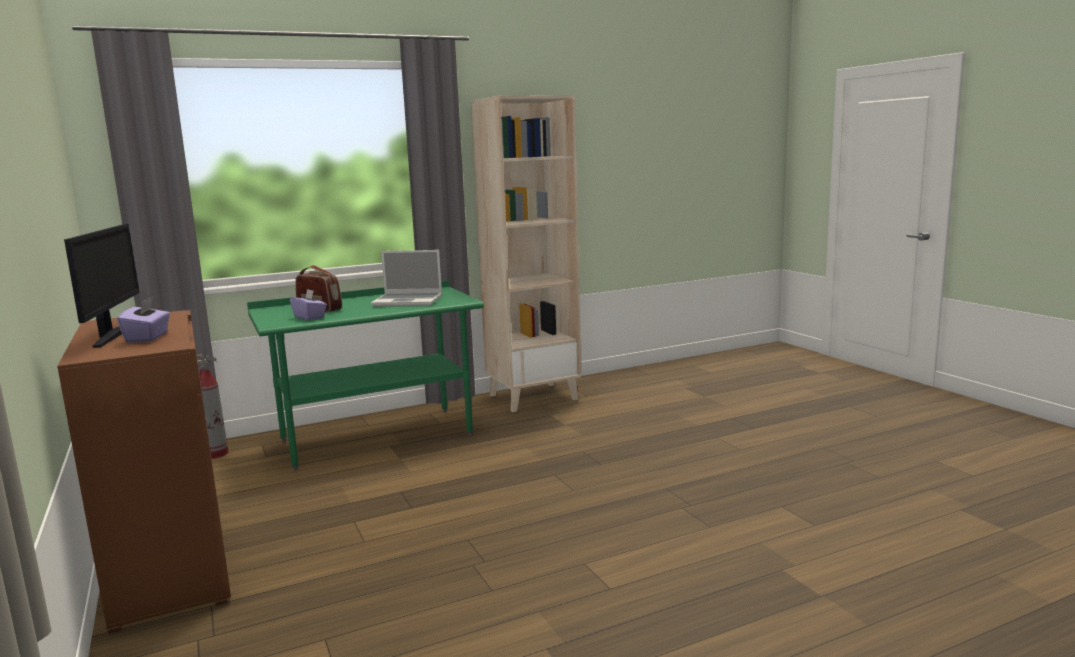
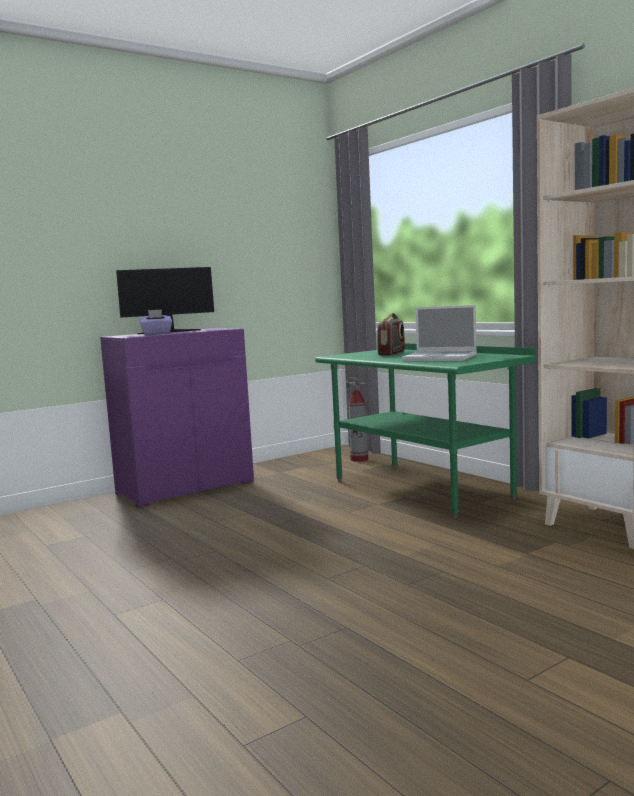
camera: 80 degrees right, 5 degrees down
(168, 567) = (185, 487): brown cabinet -> purple cabinet
(309, 317) = (360, 356): purple tissue box -> none
(409, 301) = (441, 358): laptop -> laptop turned 60 degrees counterclockwise

